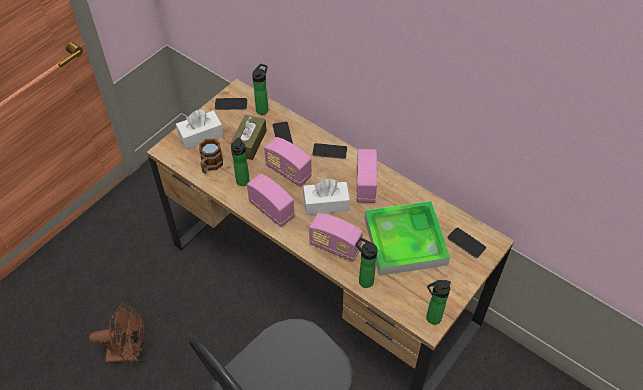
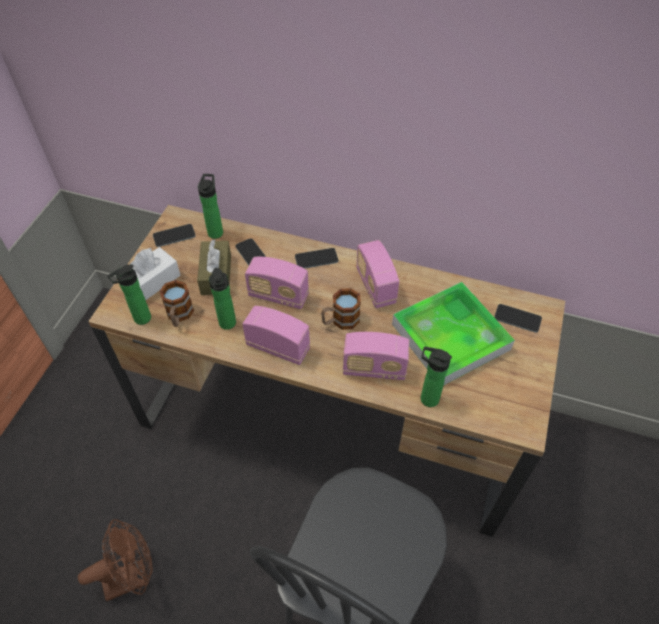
camera: 20 degrees left, 0 degrees up
(326, 204) = (340, 321): white tissue box -> mug
(431, 318) = (524, 419): bottle -> bottle (140, 319)

